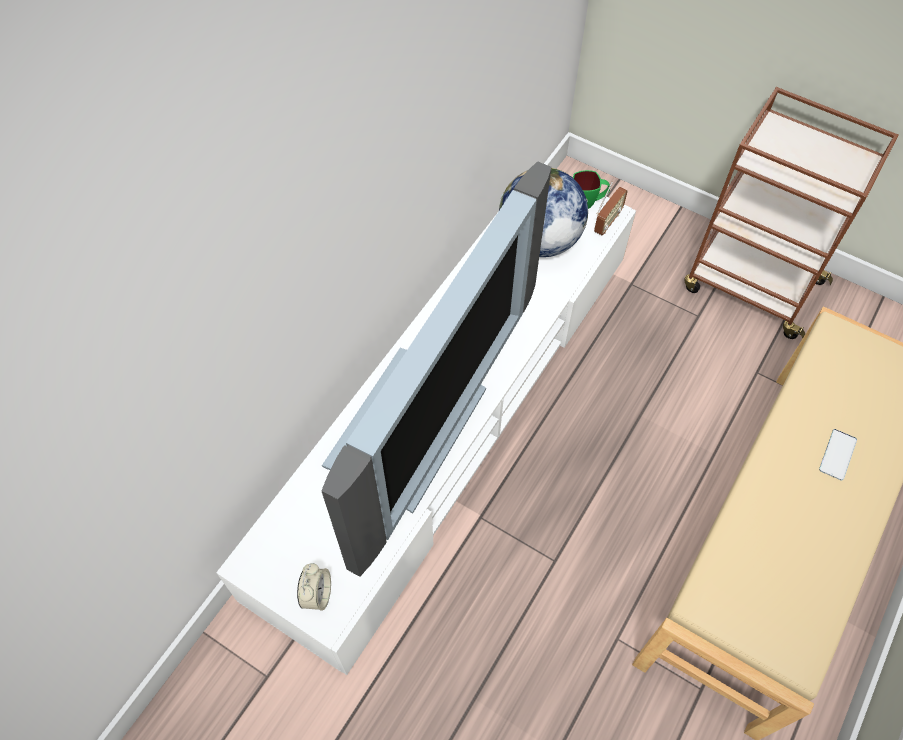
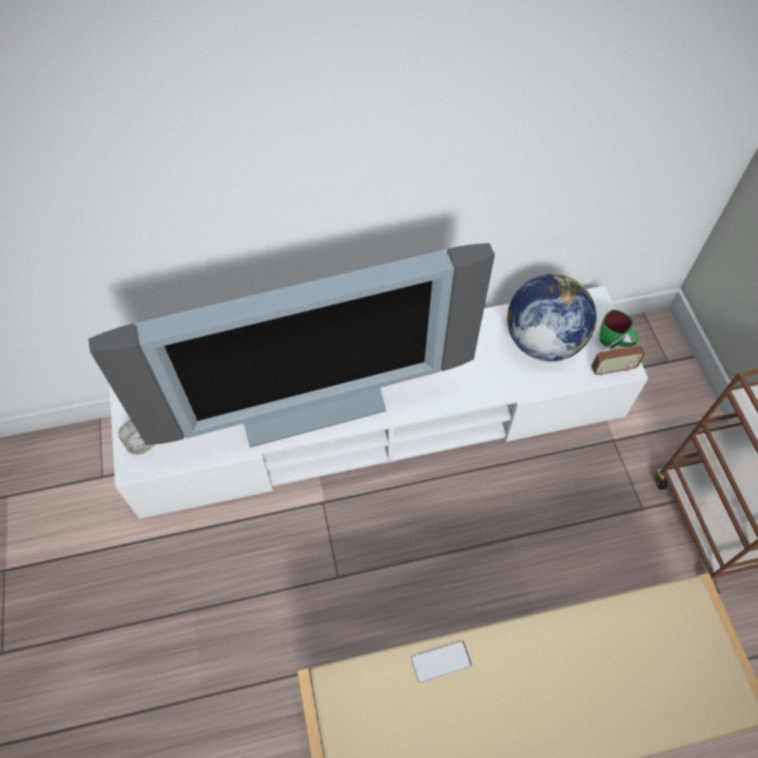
camera: 45 degrees right, 0 degrees up
(837, 454) = (571, 689): phone -> phone (441, 661)

